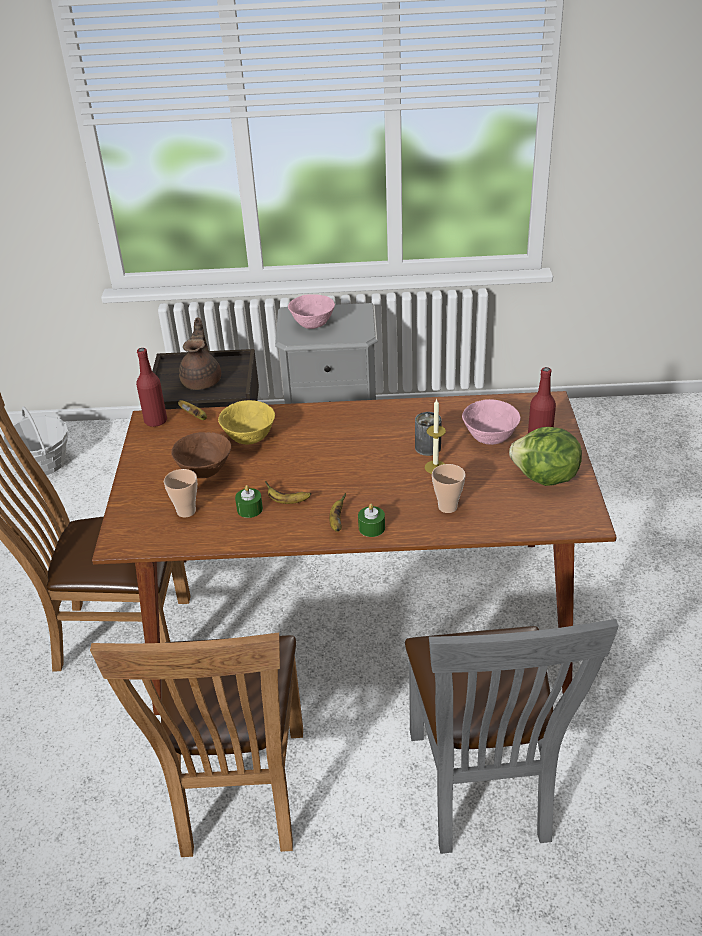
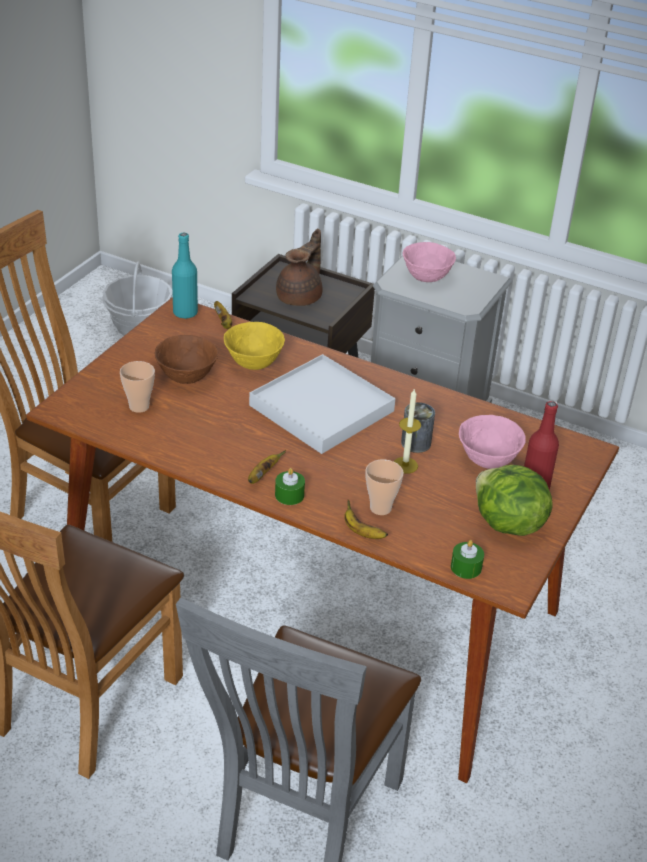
camera: 25 degrees right, 0 degrees up
(156, 421) = (185, 313): red bottle -> turquoise bottle
(249, 509) = (195, 429): green candle -> green candle (466, 567)
(287, 501) = (235, 436): banana -> banana (362, 532)
(334, 451) = (321, 408): none -> white tray

